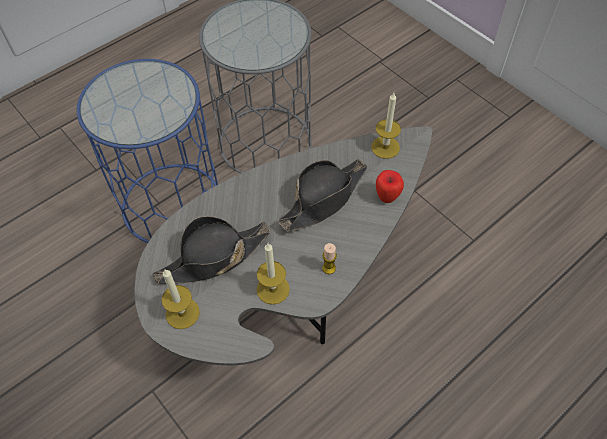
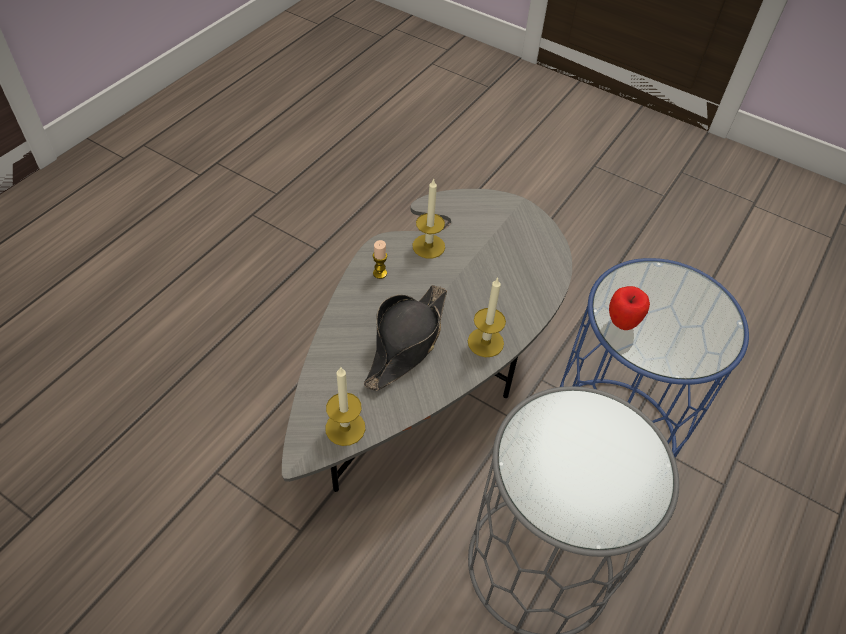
camera: 160 degrees right, 5 degrees down
(182, 313) = (502, 215): candle -> candle (485, 342)
(213, 258) = (499, 261): black hat -> none
(387, 197) = (331, 359): apple -> apple (621, 324)

